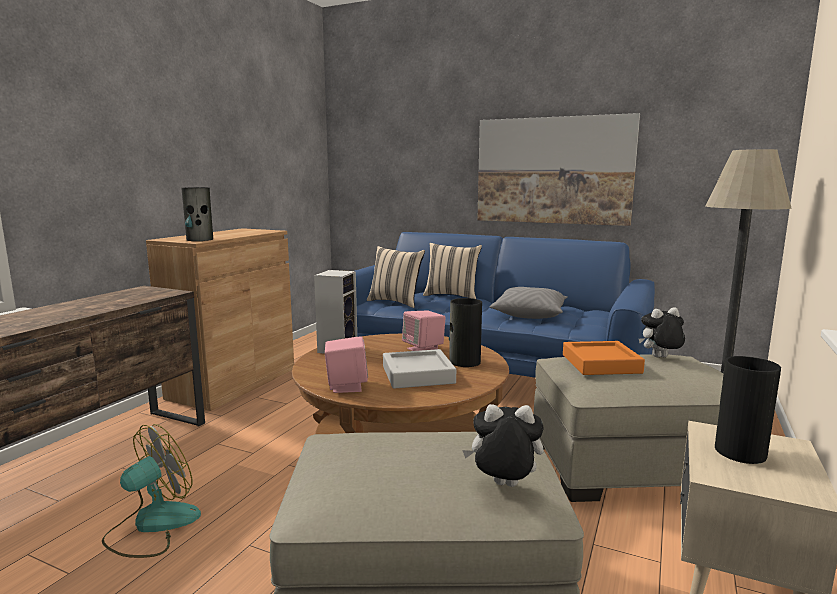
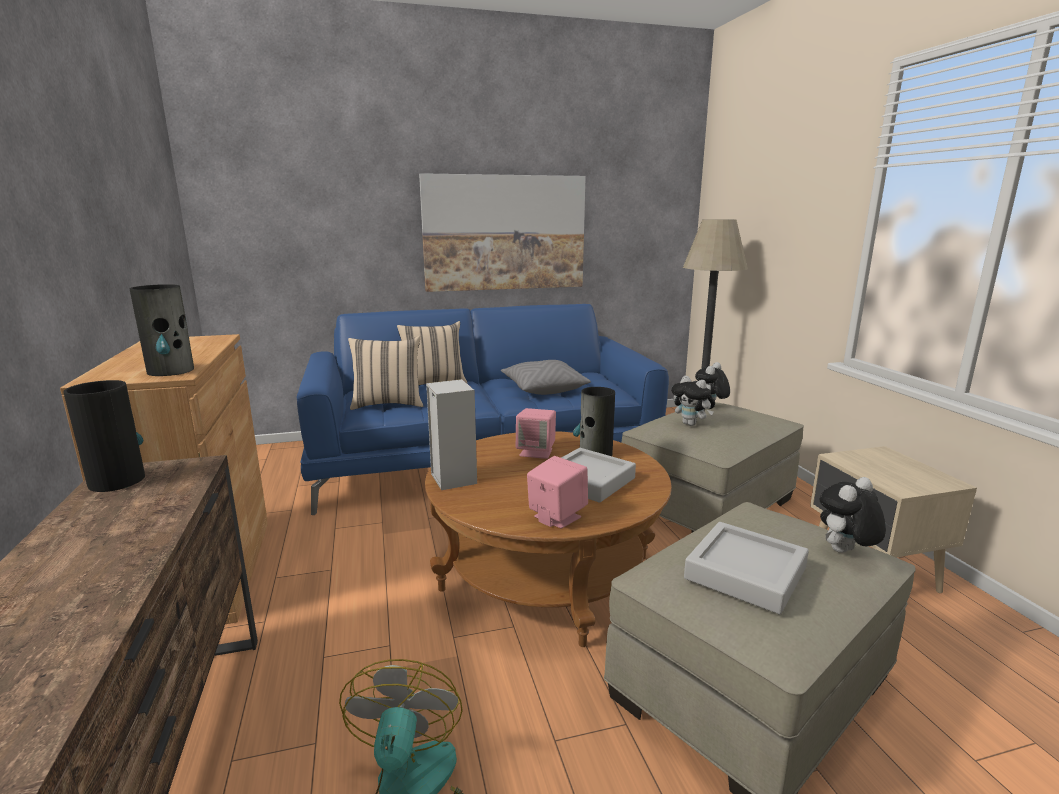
camera: 40 degrees left, 5 degrees up
(380, 459) = (745, 573): none -> grey tray
(601, 364) = (691, 424): orange tray -> plush toy
(740, 451) = (878, 466): vase -> vase (117, 480)

